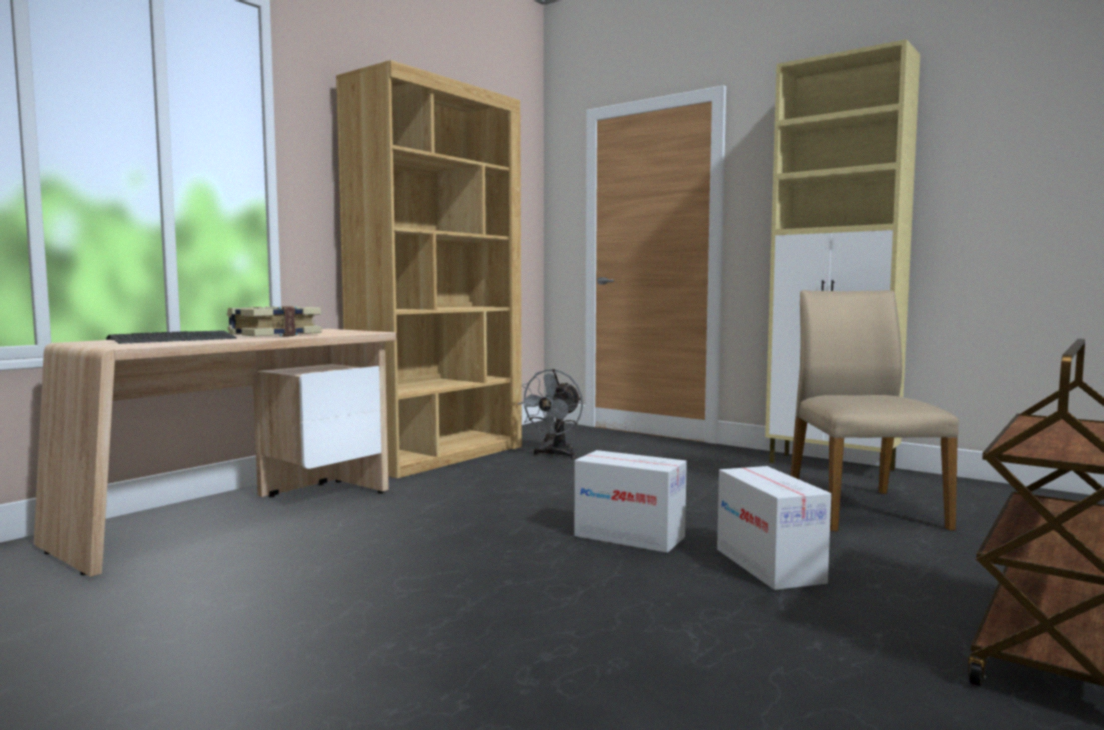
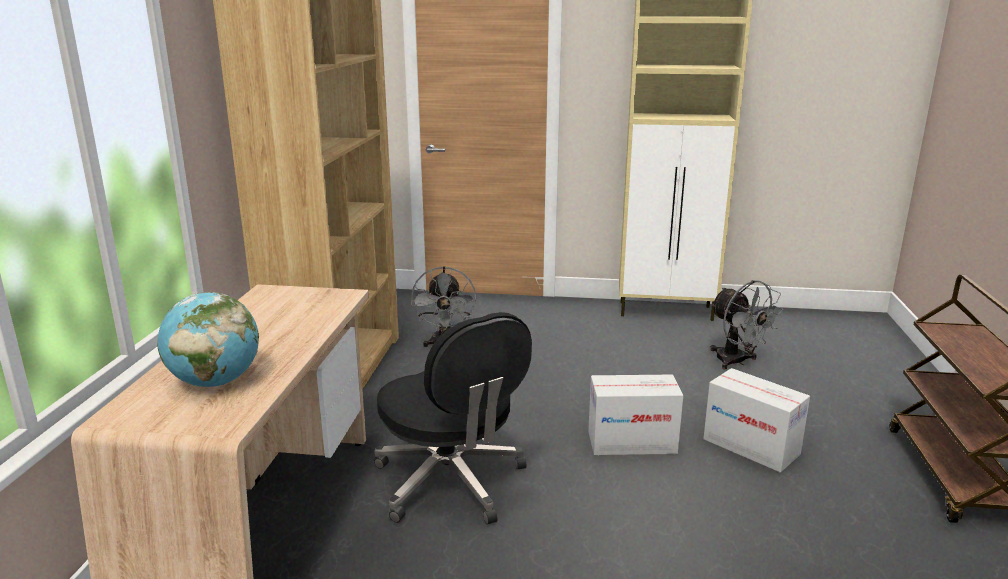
camera: 30 degrees left, 15 degrees up
(174, 340) = (215, 382): keyboard -> globe
(274, 335) = (275, 332): book -> none
(413, 525) = (451, 482): none -> black office chair
(861, 509) = (736, 362): beige chair -> grey fan

